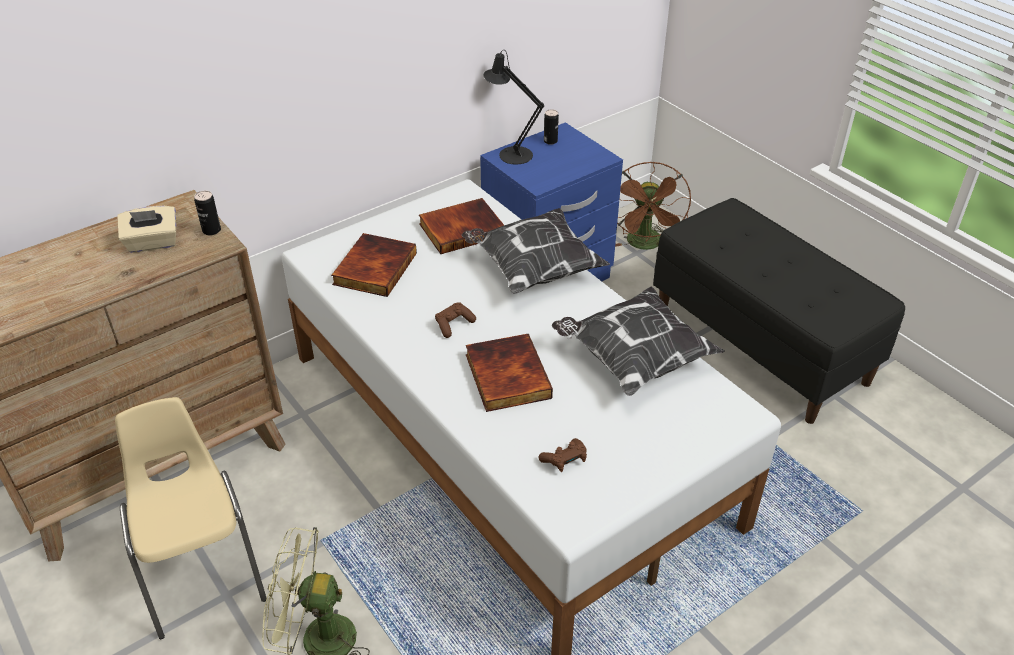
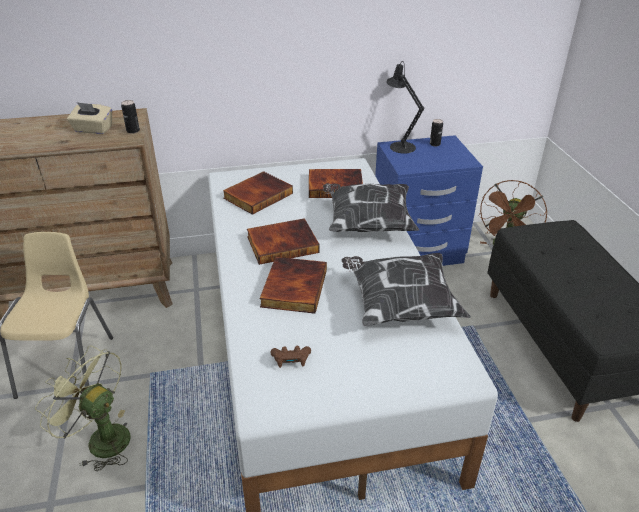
camera: 25 degrees right, 5 degrees down
(453, 325) = (282, 243): brown game controller -> book

